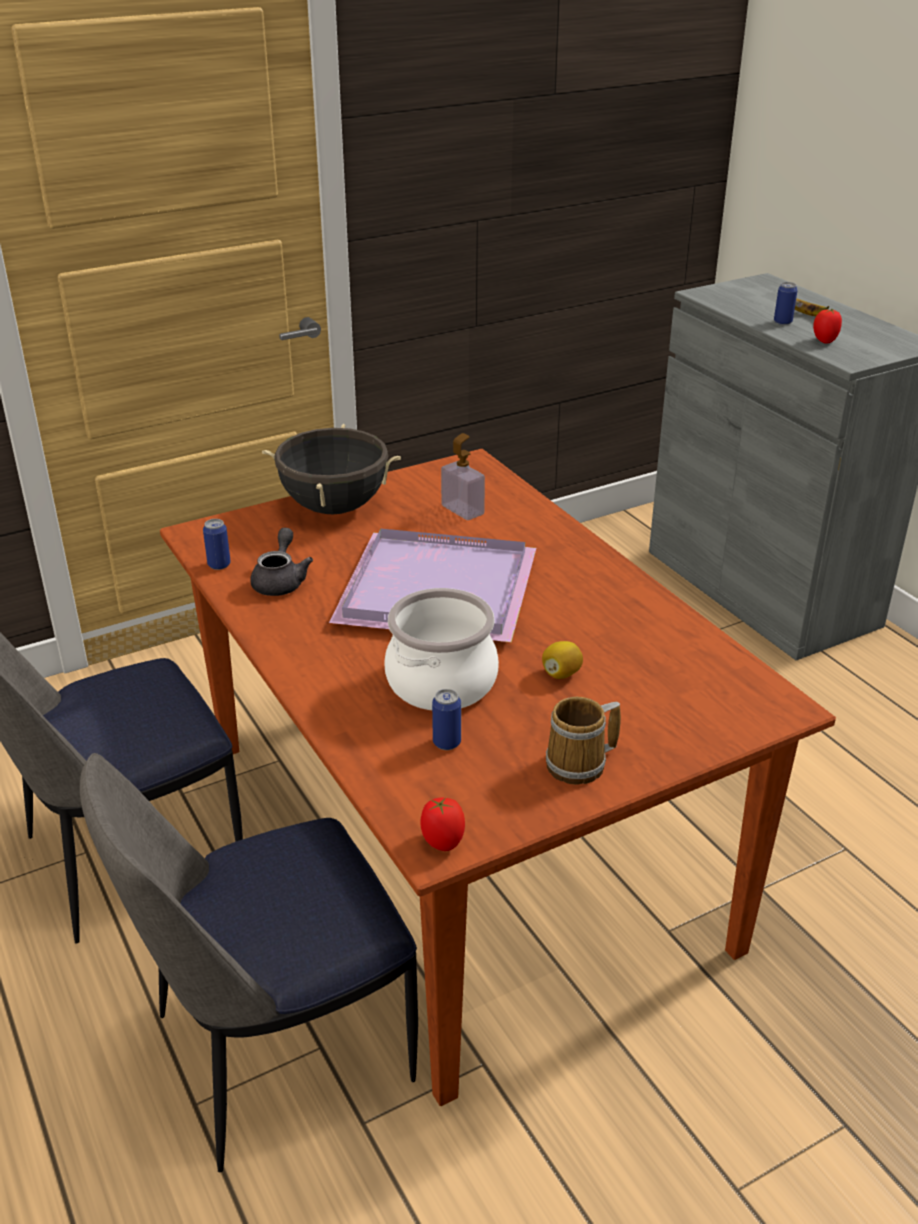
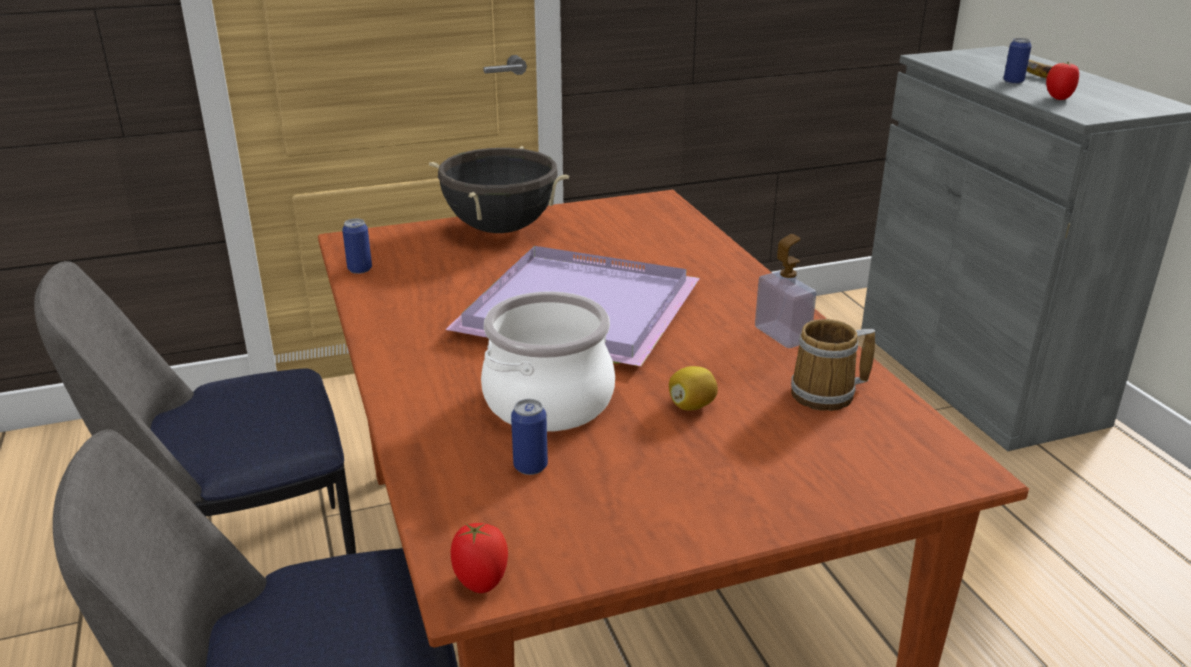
camera: 10 degrees right, 5 degrees down
(281, 581) = (416, 289): grey teapot -> none
(462, 510) = (633, 240): soap dispenser -> soap dispenser (782, 334)
(580, 765) = (684, 509): mug -> mug (827, 394)

